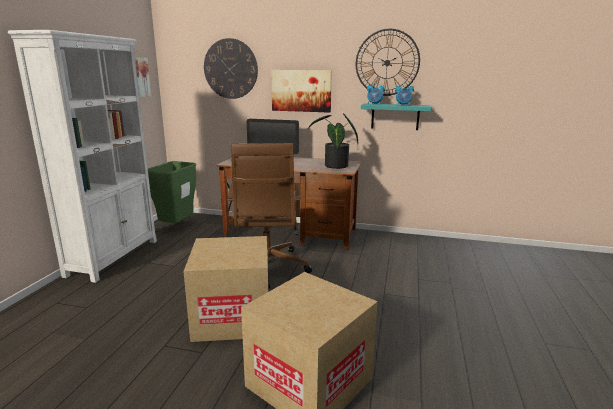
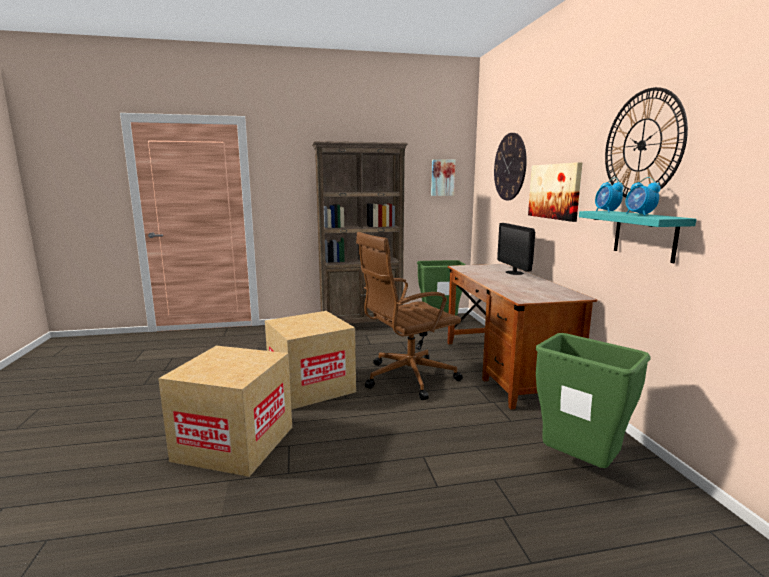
camera: 65 degrees right, 5 degrees down
(114, 257) = (362, 324): white bookcase -> brown bookcase
(334, 166) = (533, 293): potted plant -> none
(416, 253) = (579, 465): none -> green trash can

